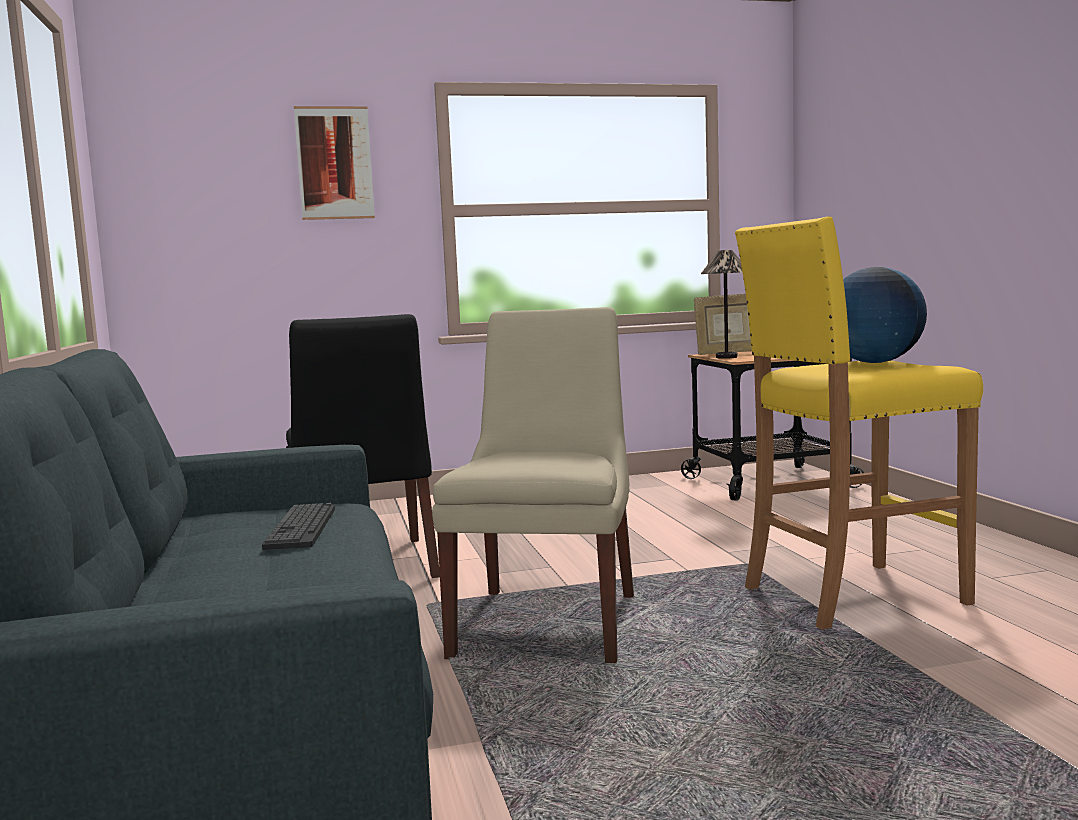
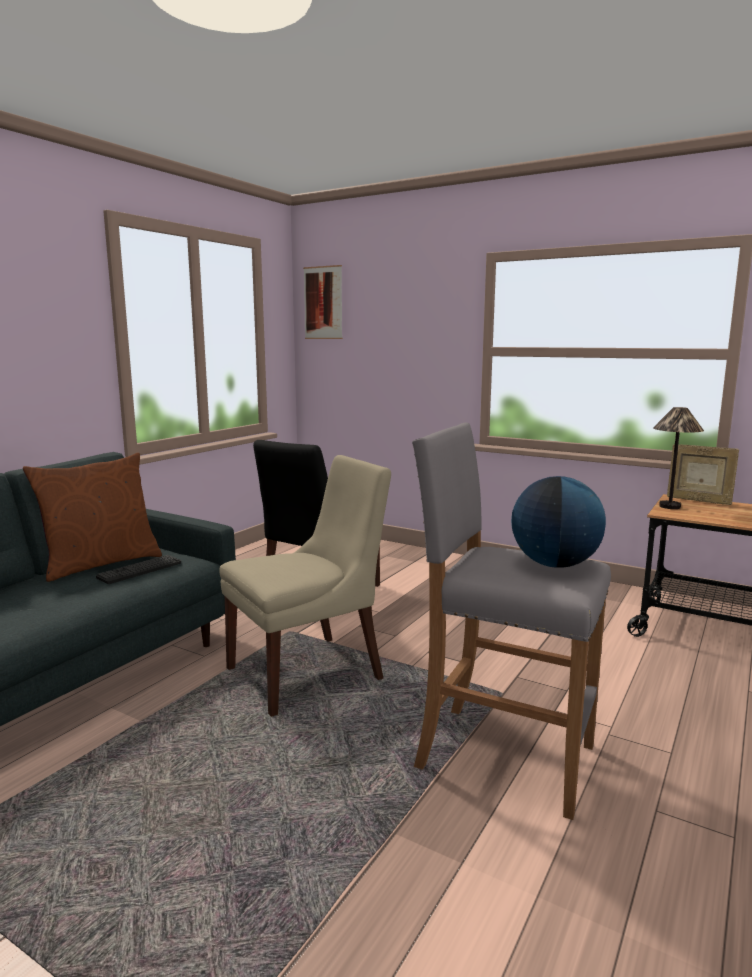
camera: 45 degrees right, 5 degrees up
(198, 543) = (100, 564): none -> brown pillow
(334, 163) = (416, 315): picture -> picture (323, 303)
(851, 596) = (503, 756): yellow stool -> grey stool

